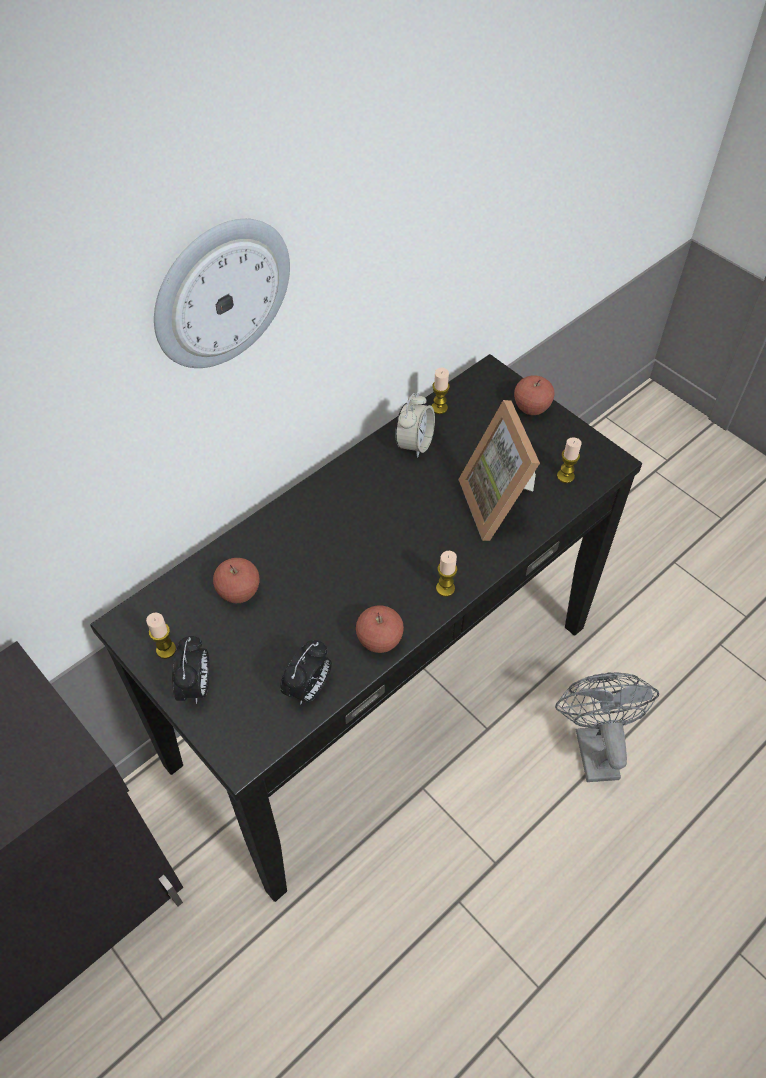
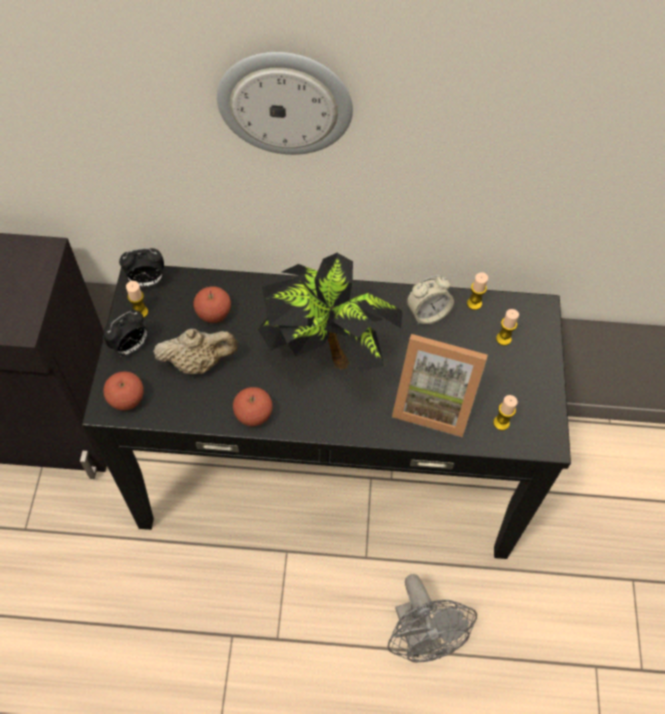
camera: 45 degrees right, 5 degrees up
(276, 642) = (199, 362): none -> beige teapot
(308, 689) = (183, 405): alarm clock -> alarm clock (147, 282)
(375, 538) = (327, 352): none -> potted plant
(445, 588) = (330, 421): candle -> candle (503, 339)
(501, 504) = (433, 402): picture frame -> picture frame turned 105 degrees counterclockwise
(531, 408) = (538, 357): apple -> apple (127, 400)
(593, 745) = (421, 637): grey fan -> grey fan turned 120 degrees clockwise

